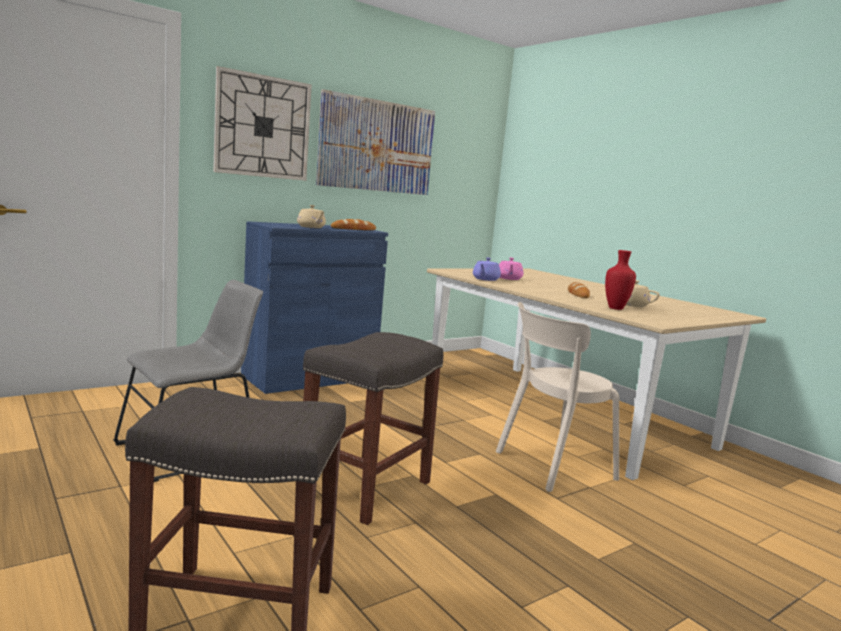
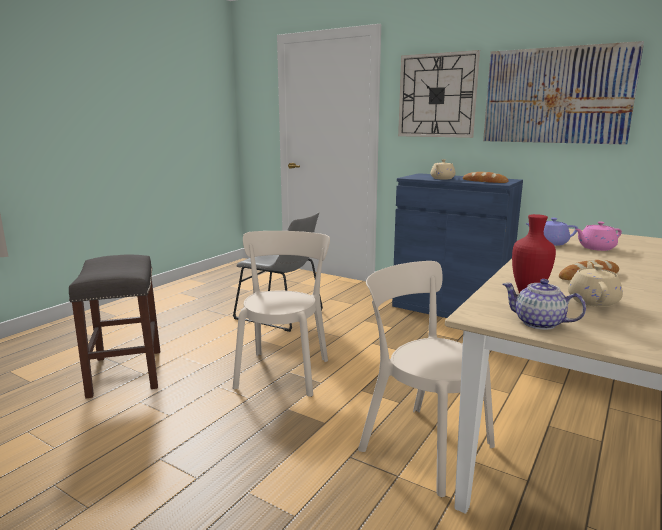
camera: 70 degrees right, 5 degrees up
(366, 487) = (284, 371): grey stool -> beige chair
(673, 319) = (539, 323): none -> teapot

